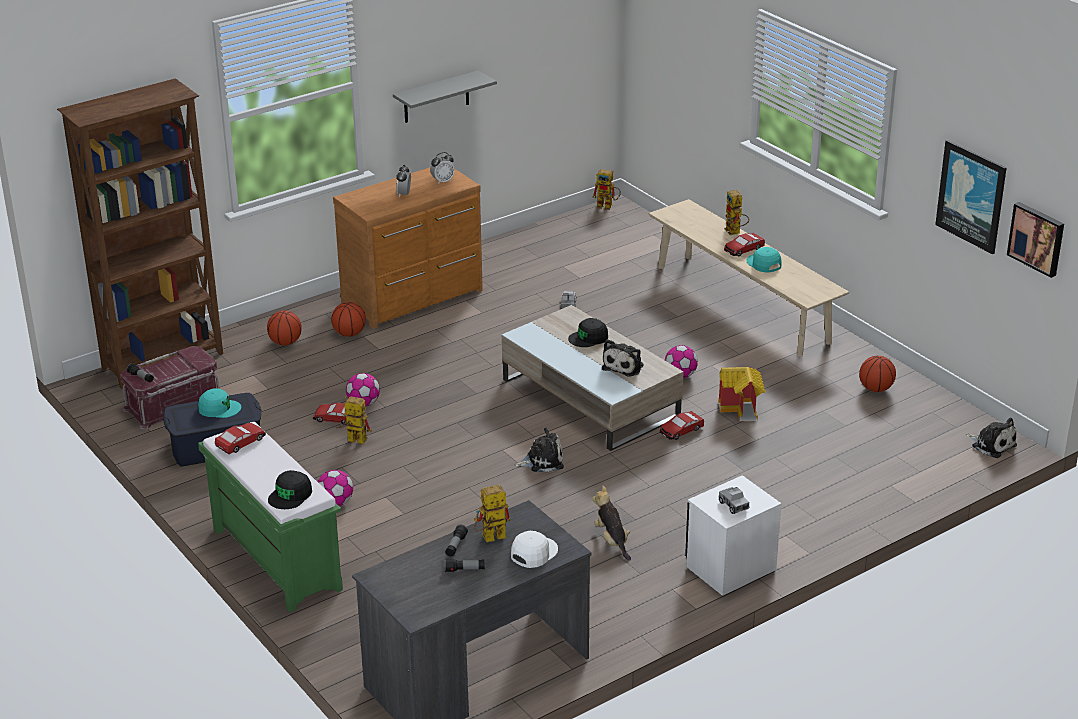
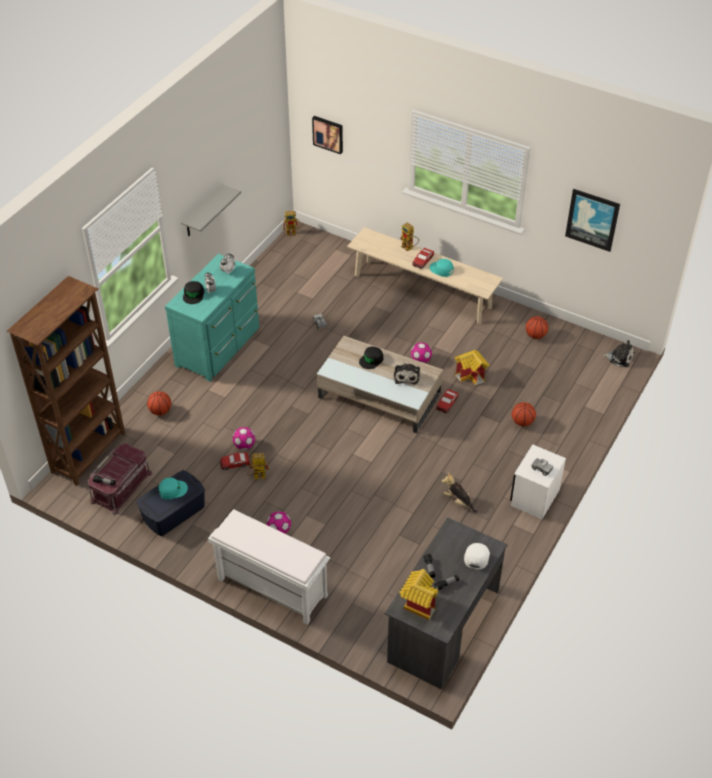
camera: 25 degrees left, 15 degrees up
(241, 442) = (237, 529): toy car -> none
(275, 559) = (271, 587): green bench -> white bench
(290, 495) = (298, 561): black cap -> black cap (193, 295)
(349, 334) = (197, 390): basketball -> basketball (522, 422)
(405, 578) = (417, 604): none -> toy house
(415, 298) = (220, 347): brown dresser -> turquoise dresser
(489, 539) = (445, 555): toy robot -> none
(542, 461) = (381, 454): plush toy -> none
(1037, 238) = (643, 242): picture -> picture (328, 134)

